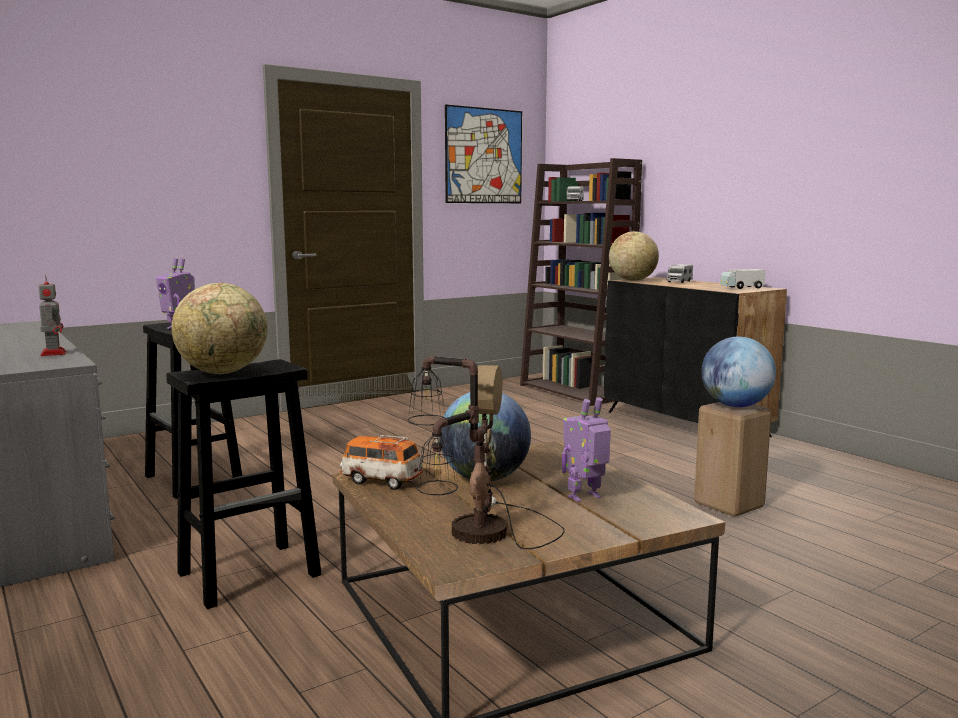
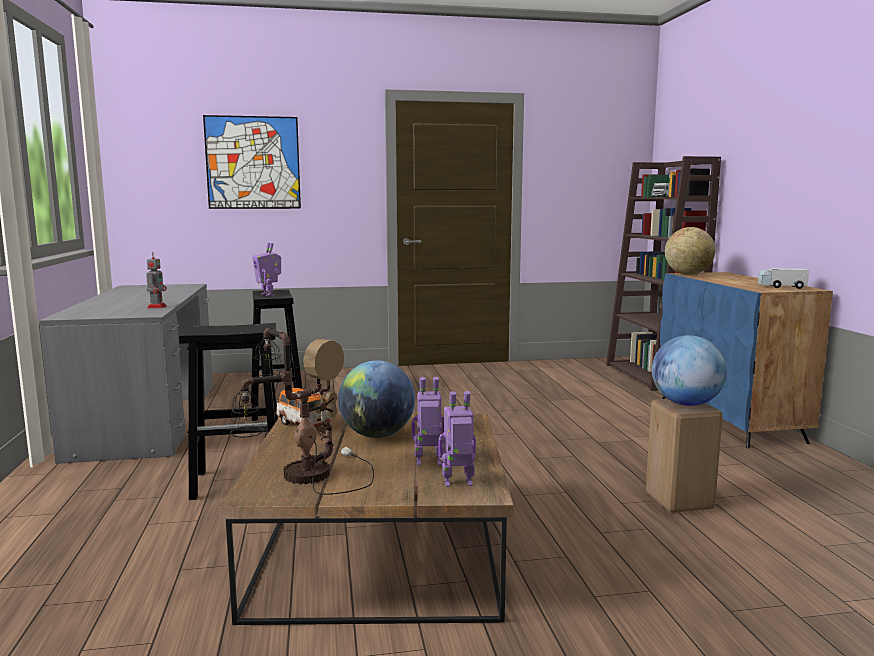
camera: 25 degrees right, 0 degrees up
(223, 372) = (217, 329): globe -> none
(484, 156) = (585, 156): picture -> picture (253, 163)
(646, 512) = (458, 483): none -> toy robot
(679, 281) = (733, 277): toy truck -> none
(686, 424) = (729, 419): black cabinet -> blue cabinet

